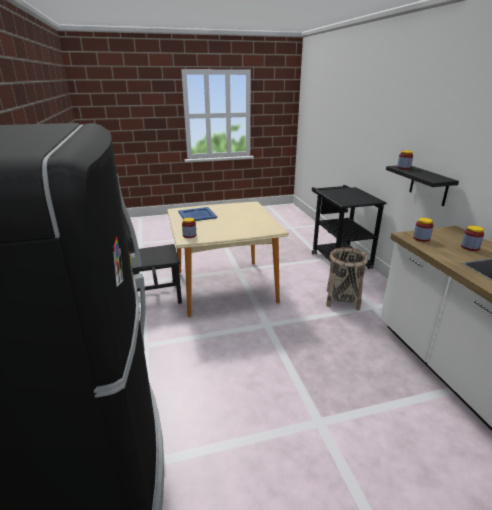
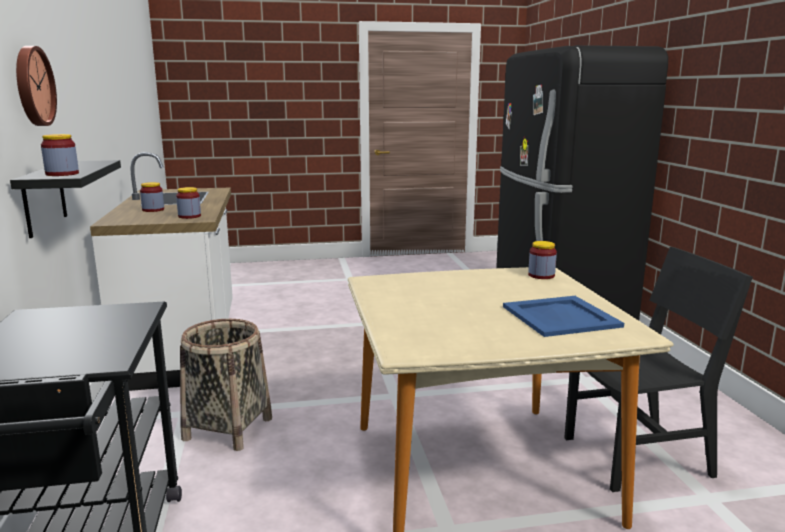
camera: 175 degrees left, 10 degrees down
(445, 133) = (32, 86): none -> wall clock

